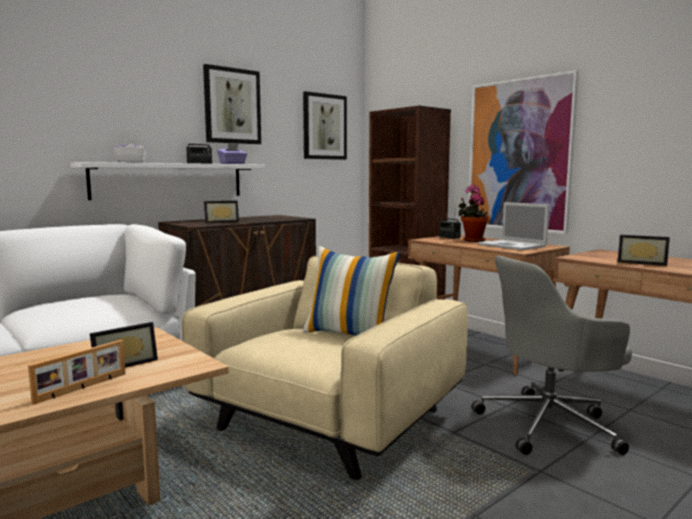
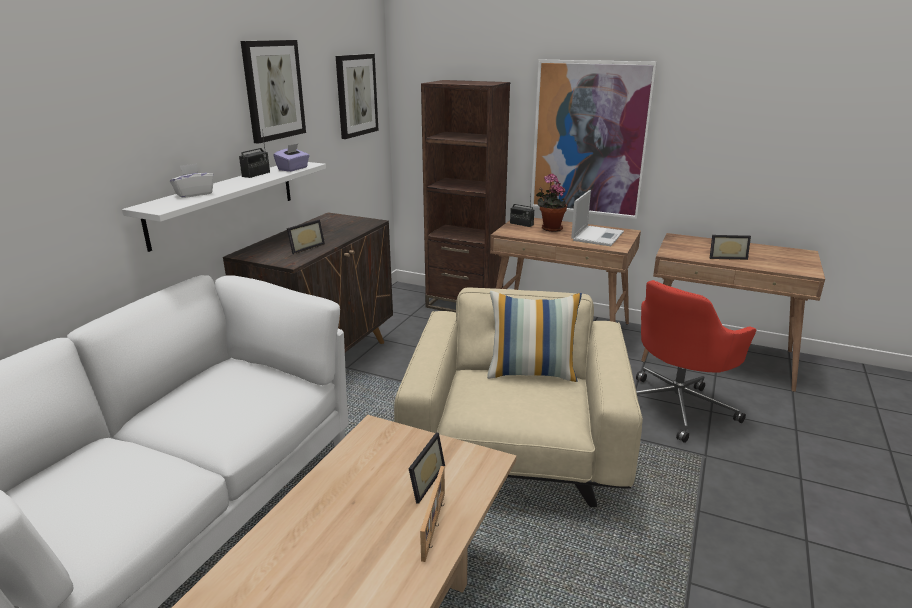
camera: 25 degrees left, 15 degrees up
(513, 245) = (597, 236): laptop -> laptop turned 90 degrees counterclockwise
(549, 424) = (677, 406): grey office chair -> red office chair

